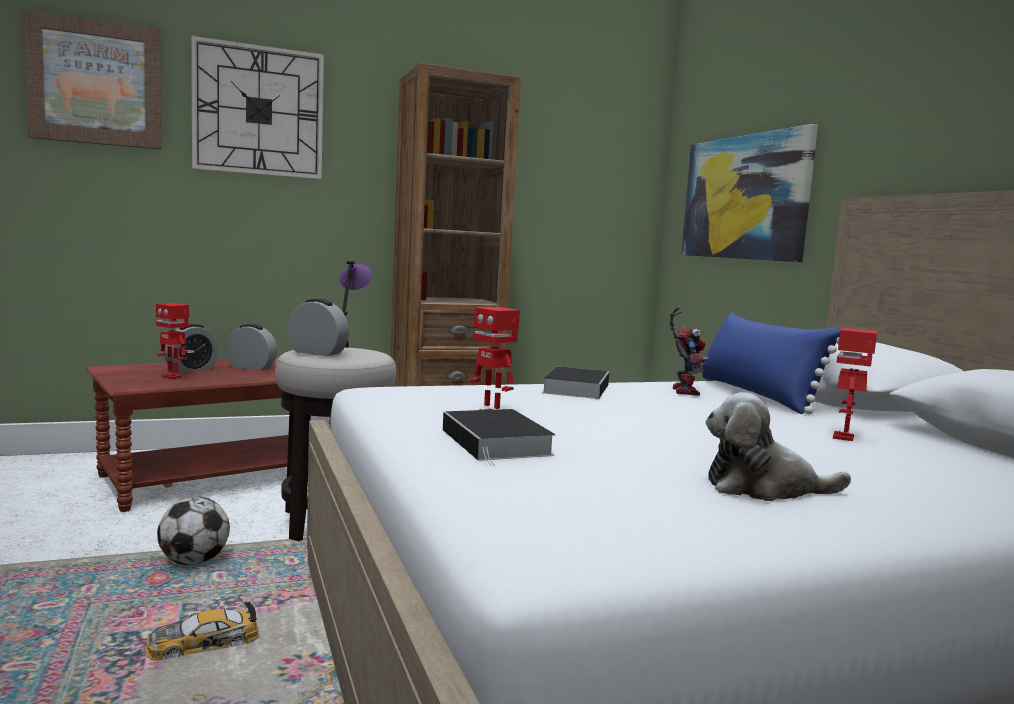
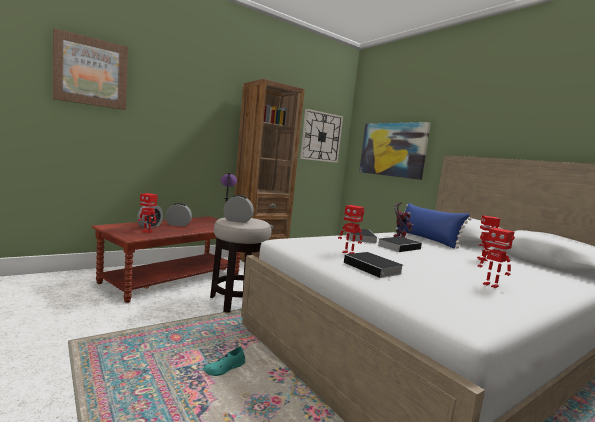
camera: 15 degrees left, 0 degrees up
(194, 562) = (186, 327): football -> none
(202, 643) = (224, 368): toy car -> turquoise shoe
(258, 111) = (175, 93): wall clock -> wall clock (321, 137)
(648, 407) = (399, 247): none -> book
(763, 488) = (491, 285): plush toy -> toy robot

